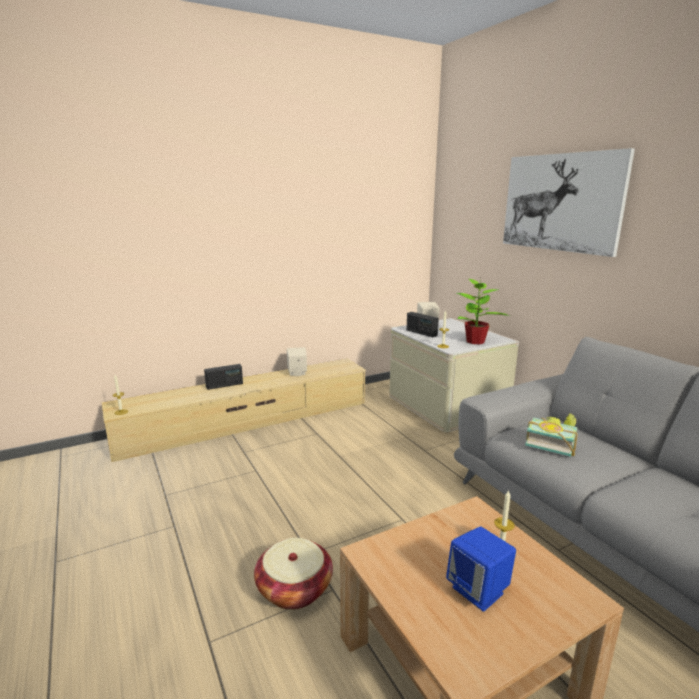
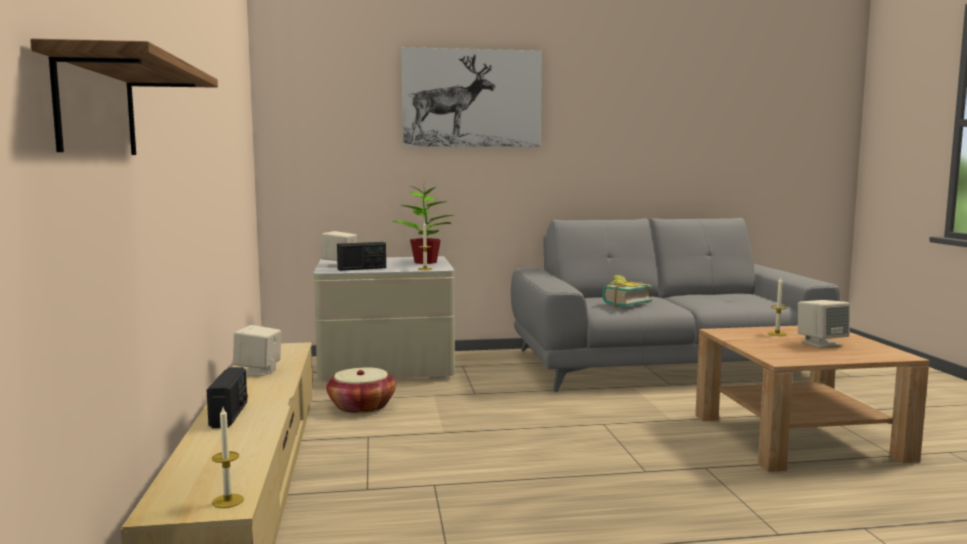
camera: 70 degrees left, 10 degrees down
(107, 245) = (97, 108): none -> shelf
(294, 589) = (701, 484): basket -> basket (362, 406)
(478, 590) = (821, 343): blue speaker -> beige speaker

